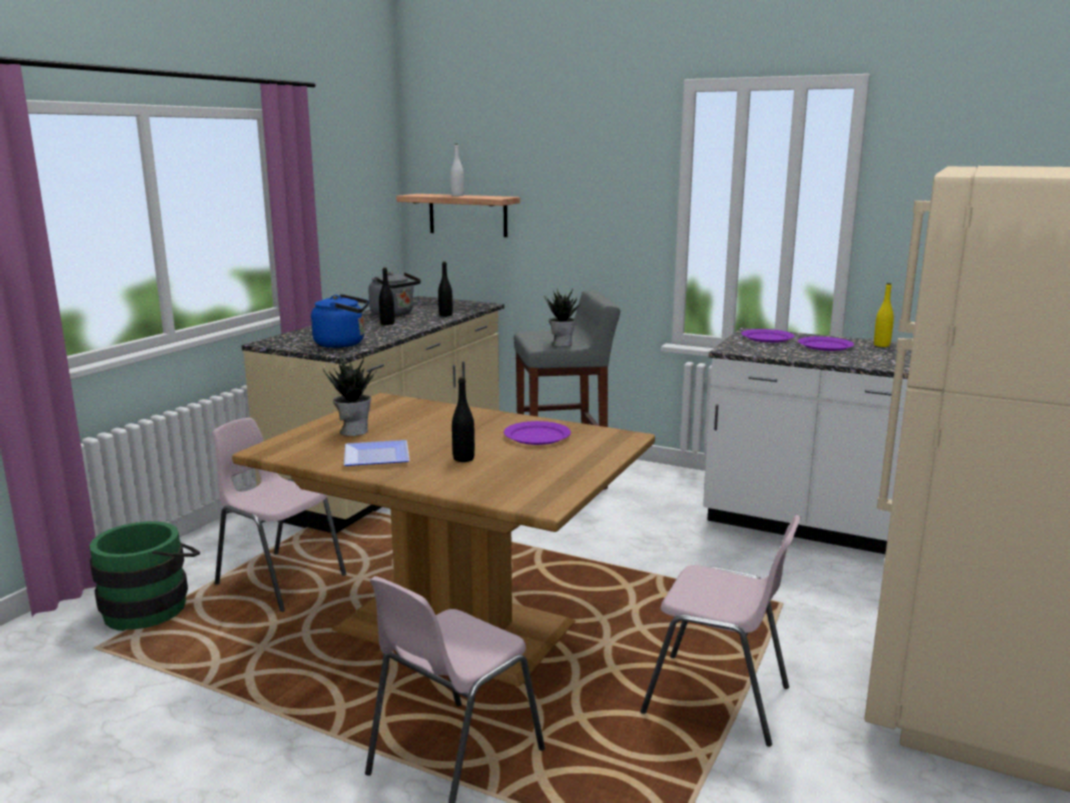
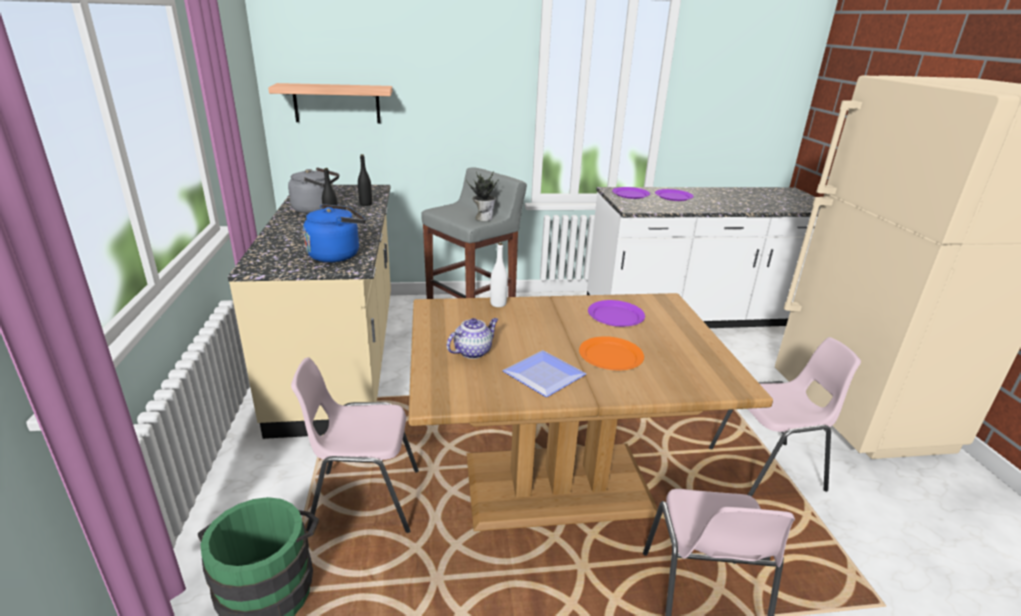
camera: 35 degrees left, 10 degrees up
(354, 431) = (473, 351): potted plant -> teapot
(457, 195) = (332, 85): white bottle -> white bottle (498, 304)
(463, 459) = (610, 356): black bottle -> orange plate
(881, 345) = (698, 191): yellow bottle -> none

